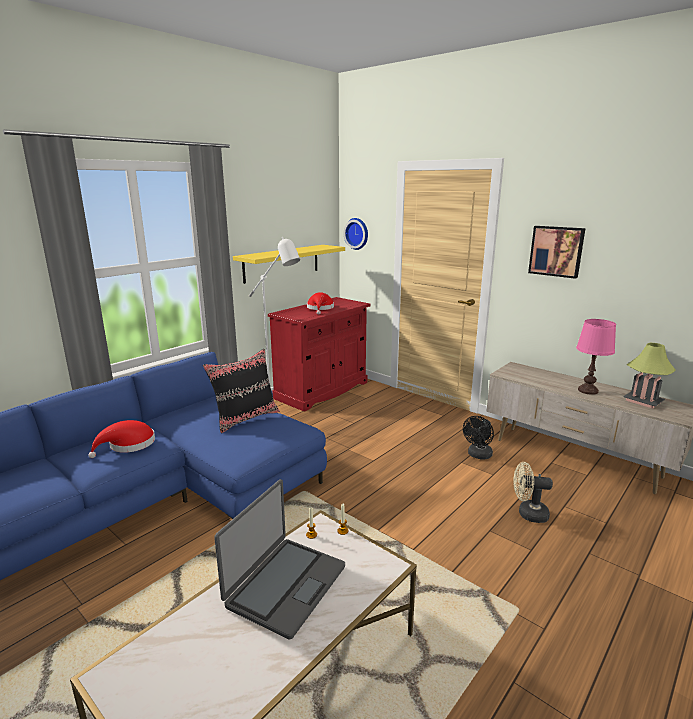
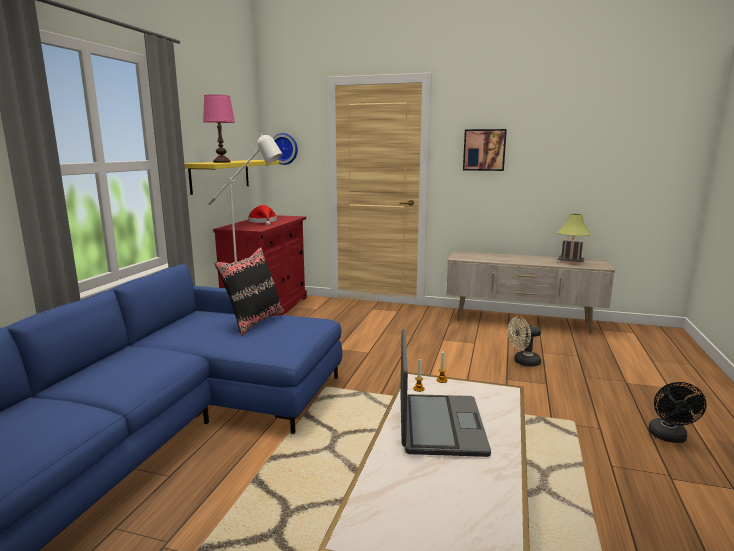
camera: 25 degrees left, 5 degrees down
(128, 445) = (145, 361): red hat -> none
(478, 455) = (451, 333): black fan -> black fan (669, 437)
(587, 390) = (528, 260): pink table lamp -> pink table lamp (221, 162)

